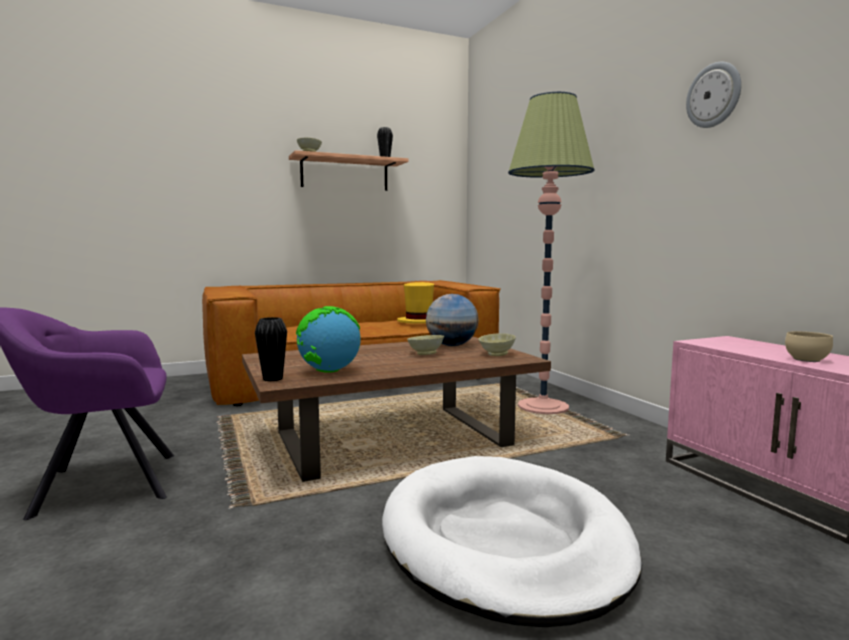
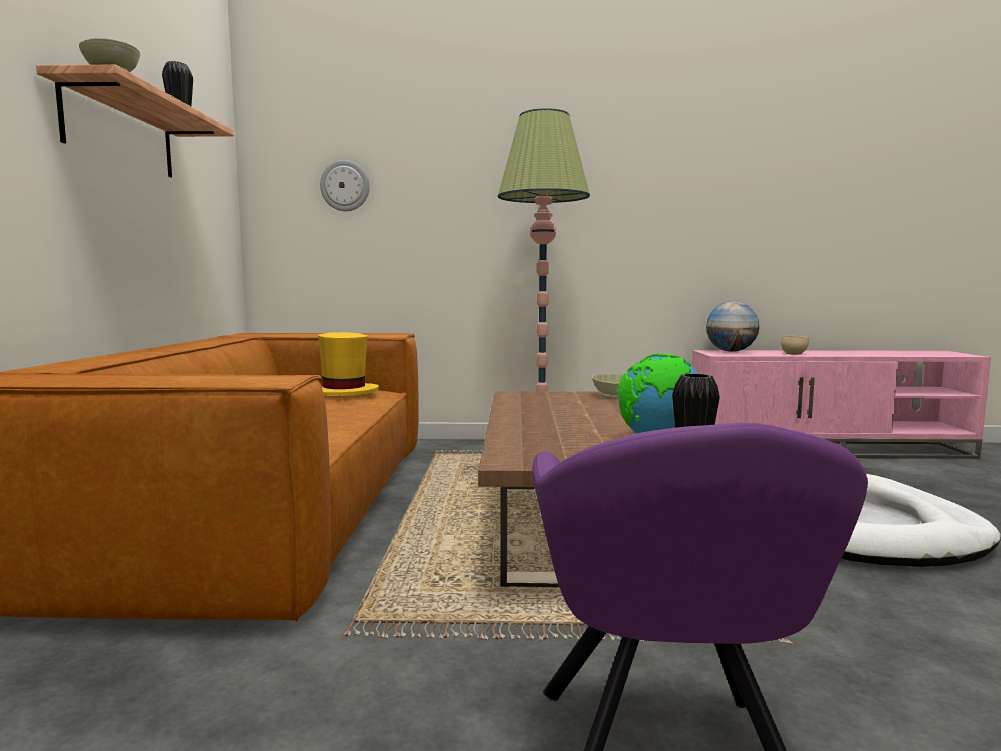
camera: 65 degrees left, 0 degrees up
(425, 354) = (584, 410): beige bowl -> none
(452, 346) = (546, 400): globe -> globe (731, 351)
(714, 95) = (666, 155): wall clock -> wall clock (345, 186)

